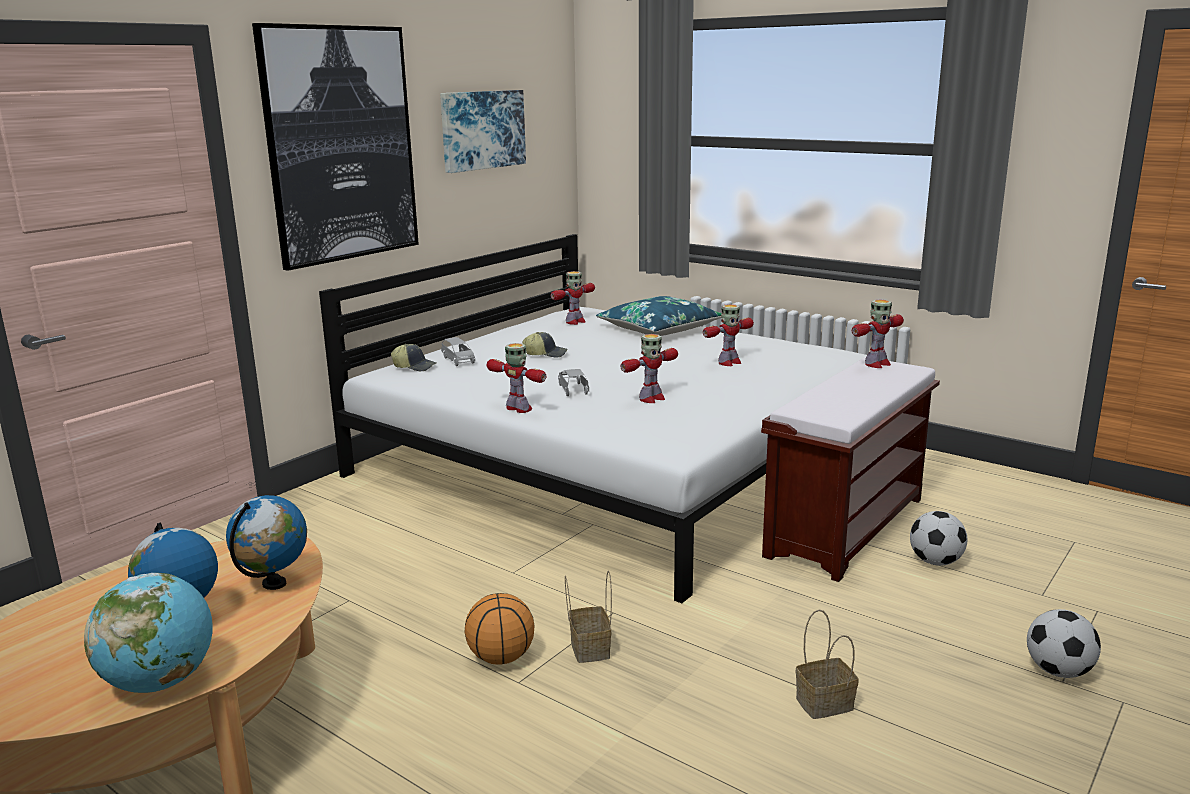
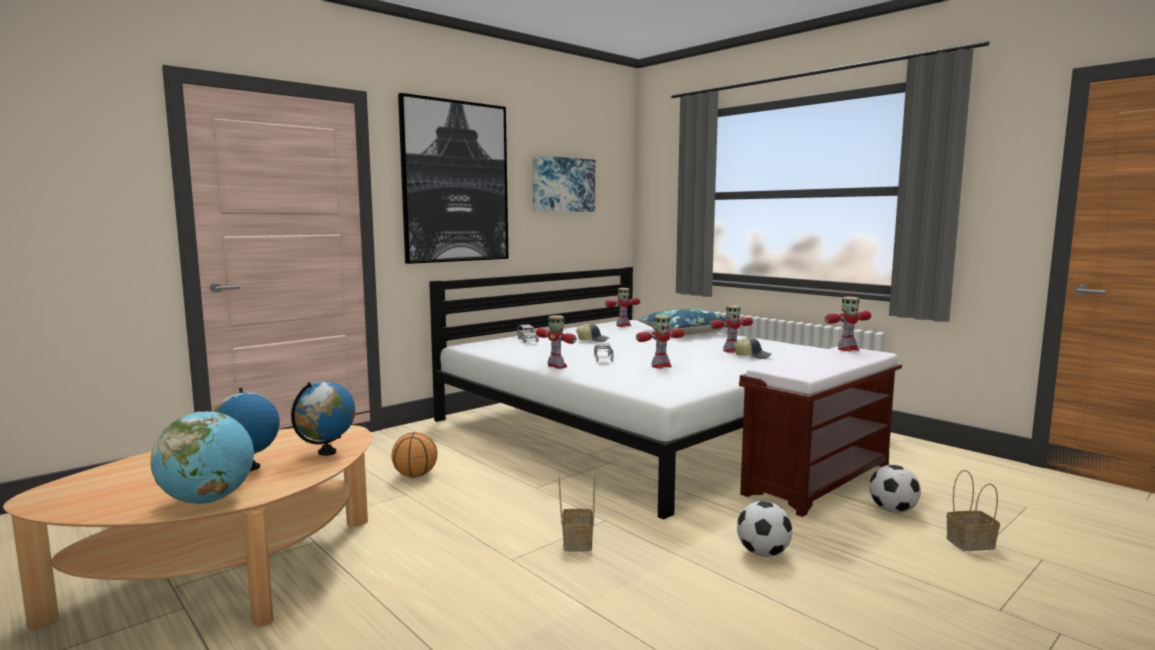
camera: 10 degrees right, 10 degrees down
(415, 367) = (494, 342): cap -> cap (753, 356)
(502, 657) = (505, 541): basketball -> basketball (416, 475)
(825, 702) = (768, 602): basket -> basket (971, 543)
(1058, 671) = (996, 601): football -> football (762, 553)

